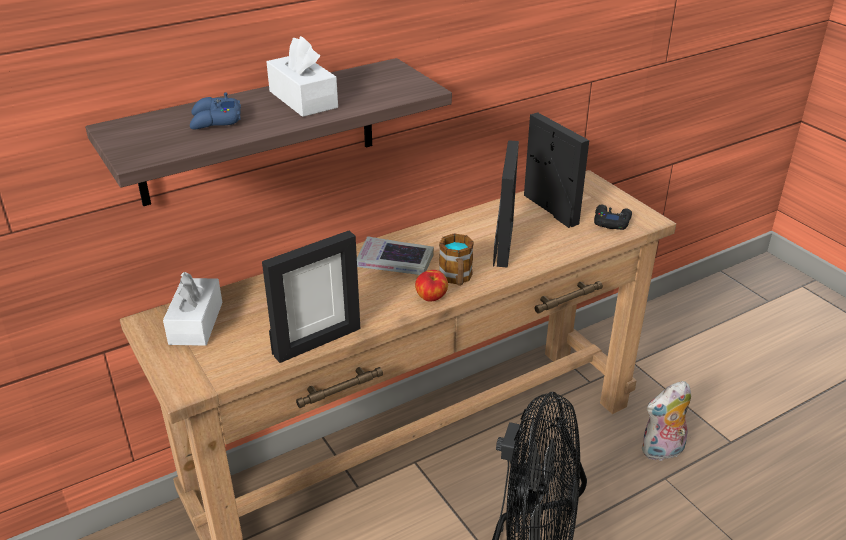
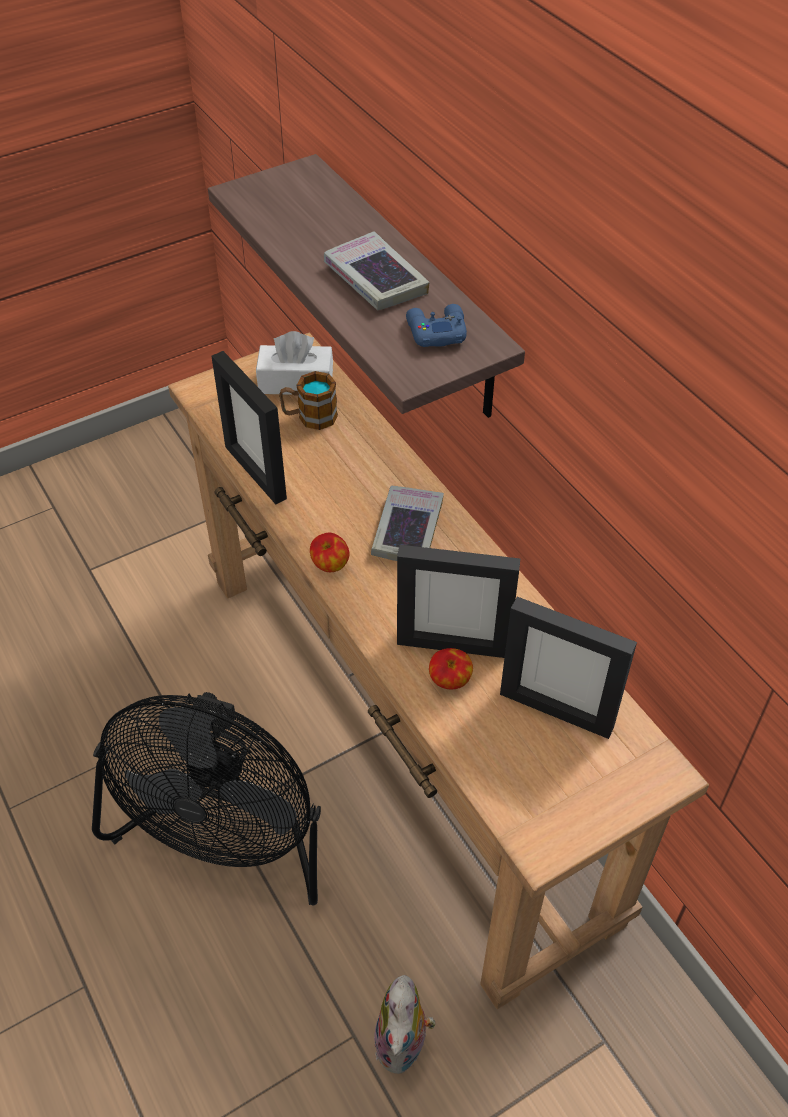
camera: 90 degrees right, 15 degrees up
(215, 120) = (319, 226): blue game controller -> blue game controller (435, 331)
(303, 99) = (375, 279): white tissue box -> book
(456, 279) = (370, 590): mug -> mug (309, 417)
(535, 246) = (450, 681): none -> apple
(549, 210) = (557, 708): picture frame -> picture frame turned 60 degrees clockwise
(611, 221) = (528, 790): black game controller -> none
(662, 452) = (403, 1044): plush toy -> plush toy turned 150 degrees counterclockwise

